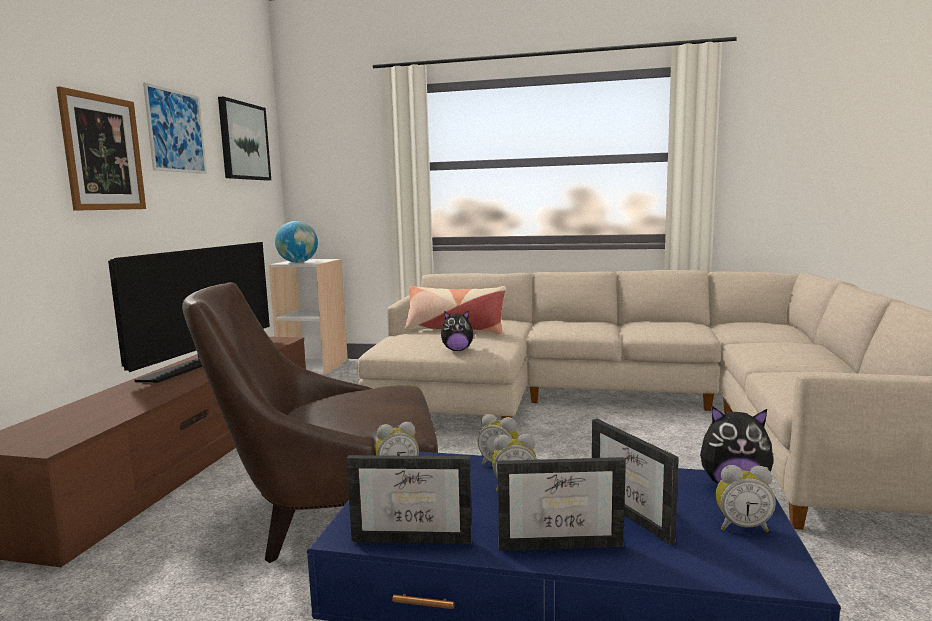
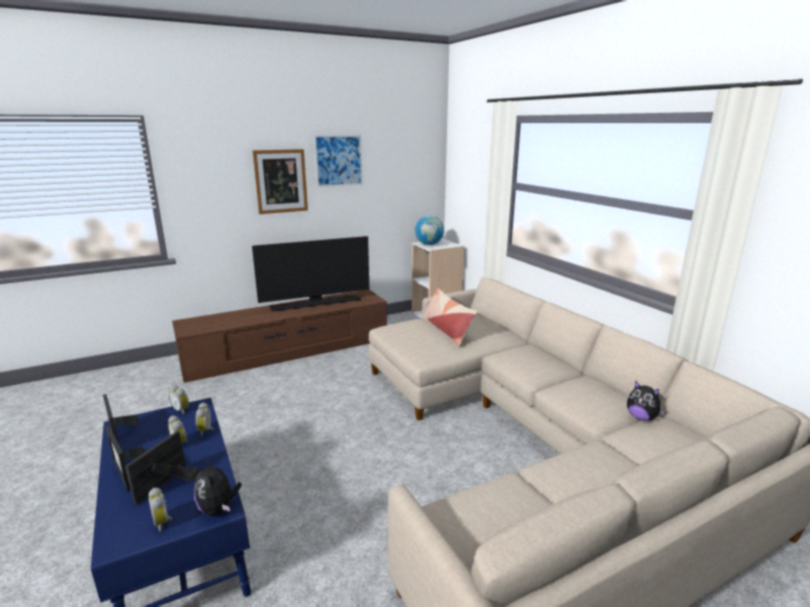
camera: 50 degrees right, 10 degrees up
(243, 141) = (404, 157): picture -> none
(332, 511) = (269, 413): brown armchair -> none
(457, 350) = (411, 348): plush toy -> plush toy (641, 418)

